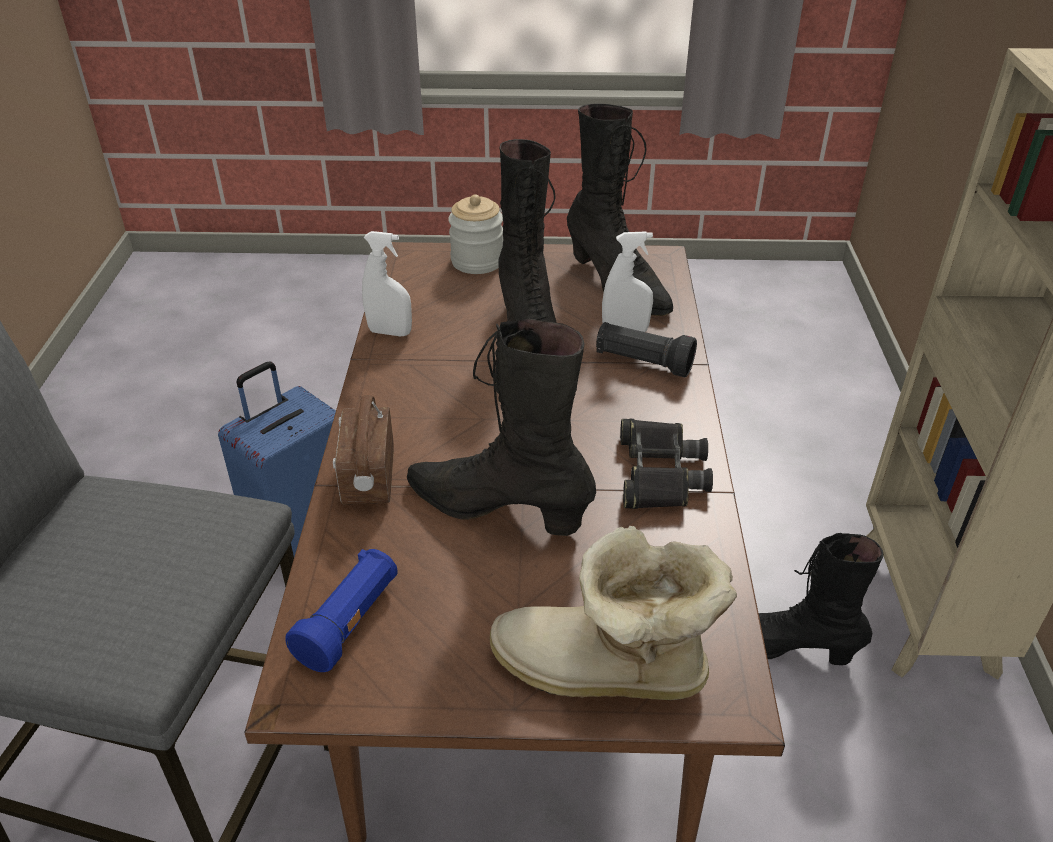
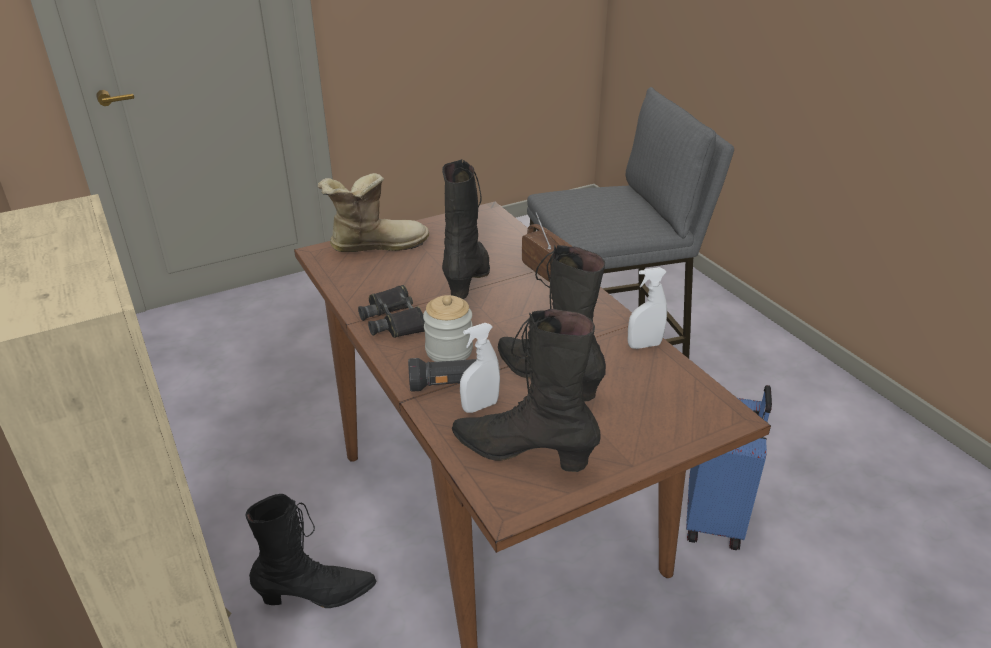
camera: 150 degrees right, 5 degrees down
(350, 622) = (492, 229): blue flashlight -> none
(477, 261) = (665, 432): jar -> jar (449, 351)
(498, 509) = (469, 279): black boot -> black boot turned 75 degrees counterclockwise

